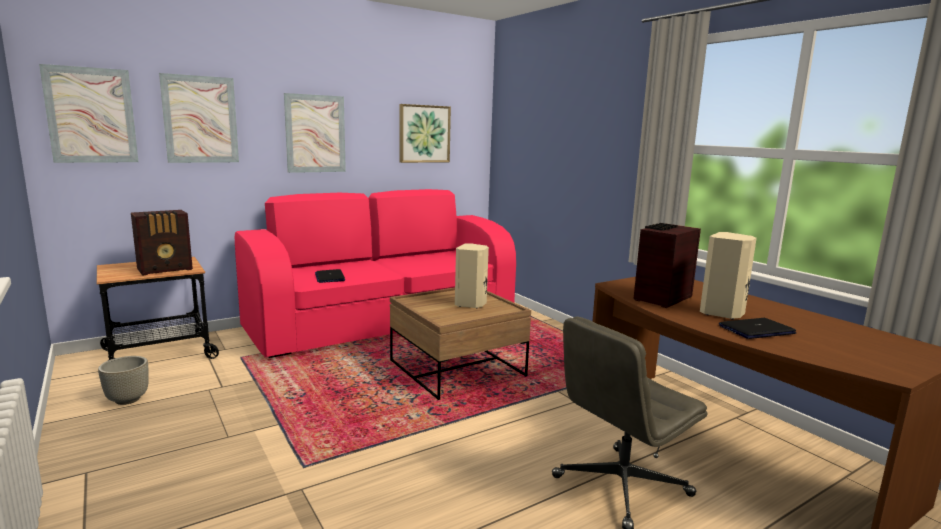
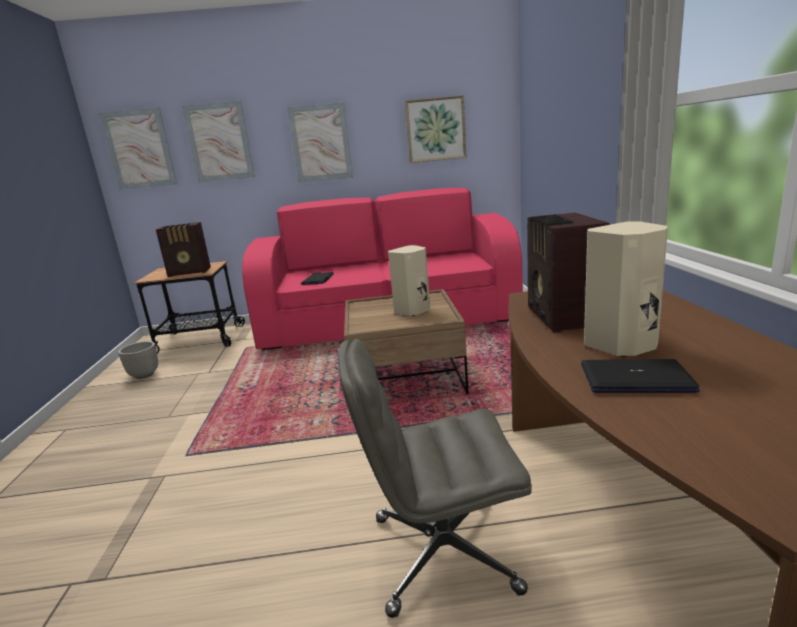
camera: 30 degrees right, 5 degrees up
(661, 298) = (562, 317): radio -> radio turned 75 degrees counterclockwise

